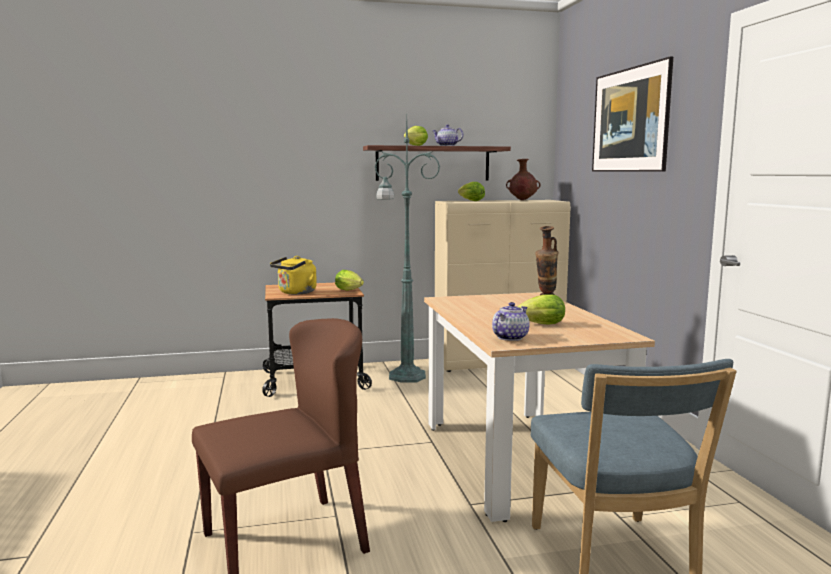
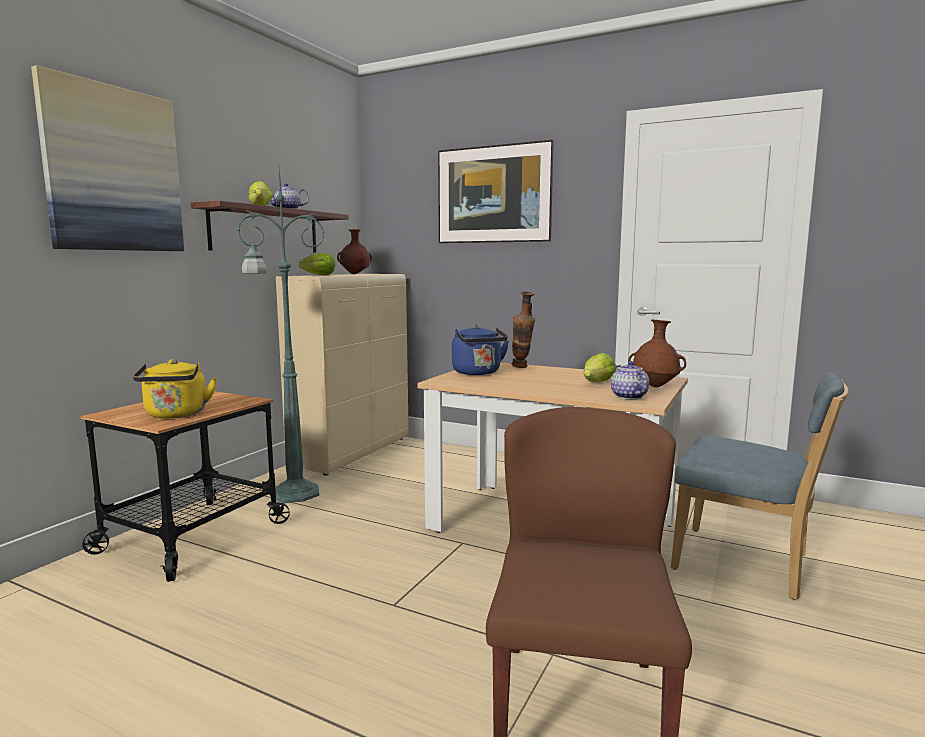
camera: 50 degrees left, 0 degrees up
(306, 129) = (113, 170): none -> picture
(350, 290) = (240, 398): lettuce -> none
(491, 299) = (478, 373): none -> blue kettle
(577, 338) = (655, 386): none -> brown vase

